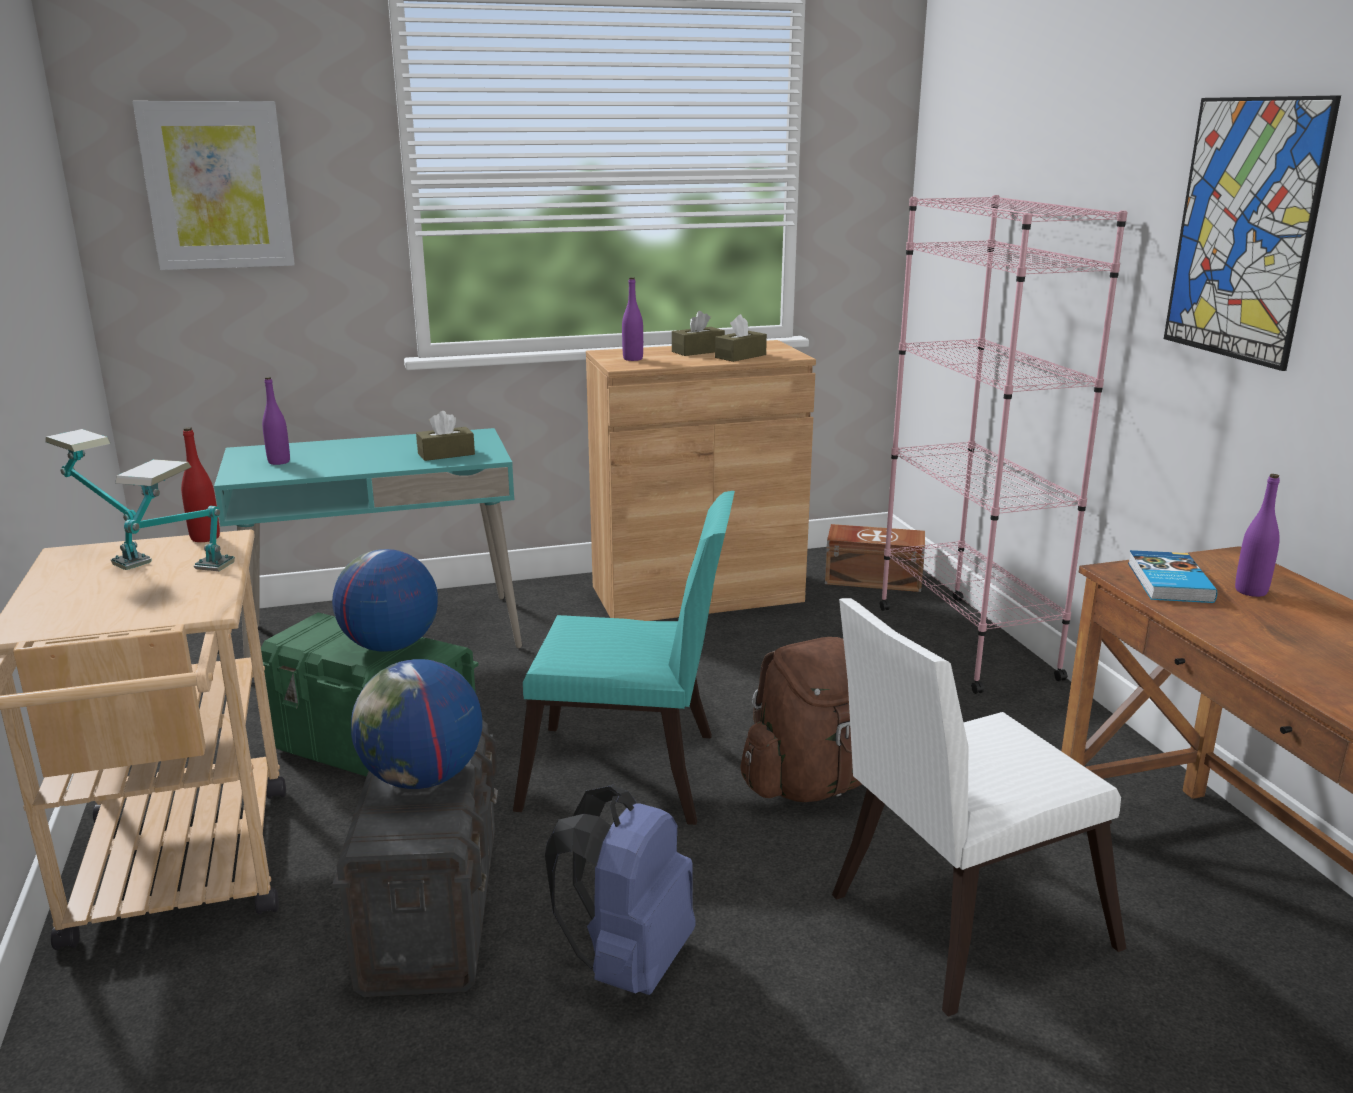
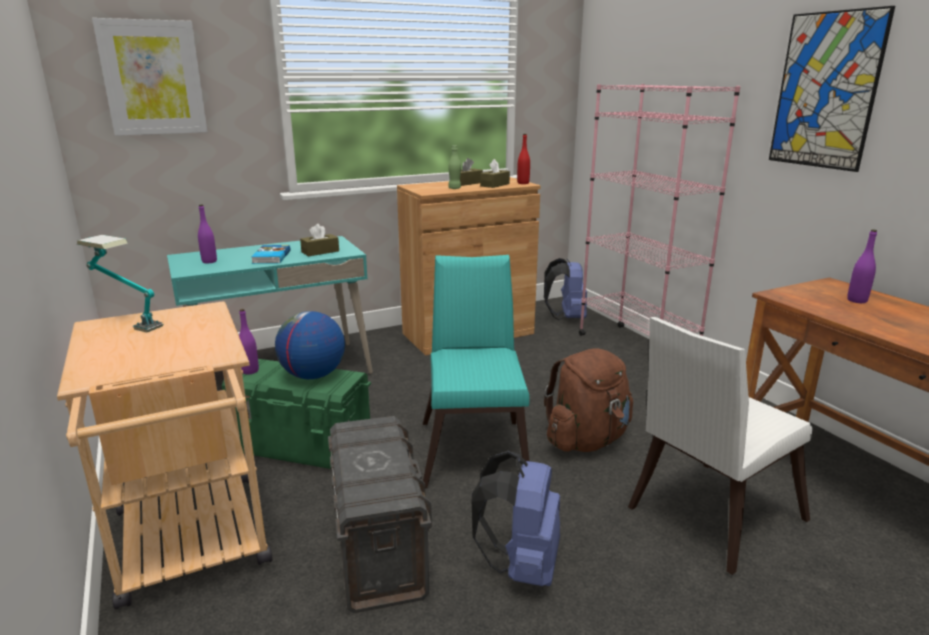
camera: 10 degrees left, 0 degrees up
(187, 582) = (197, 337): table lamp -> none
(205, 538) = (194, 308): red bottle -> red bottle (523, 183)
(422, 778) = (375, 459): globe -> none
(632, 776) = (474, 446): turquoise chair -> turquoise chair turned 90 degrees counterclockwise
(633, 359) = (430, 188): purple bottle -> purple bottle (250, 371)
(670, 360) = (454, 188): none -> green bottle
(872, 578) = (566, 317): brown storage box -> blue backpack
(1167, 582) = (808, 298): book -> book (270, 257)

